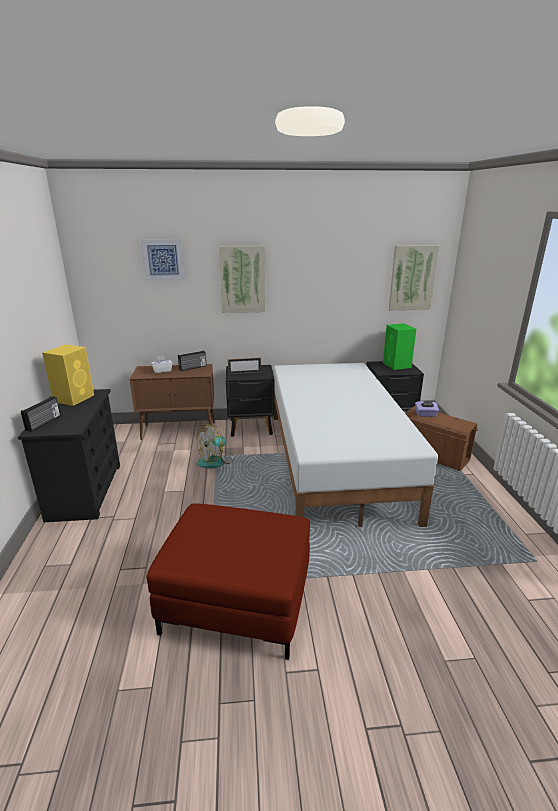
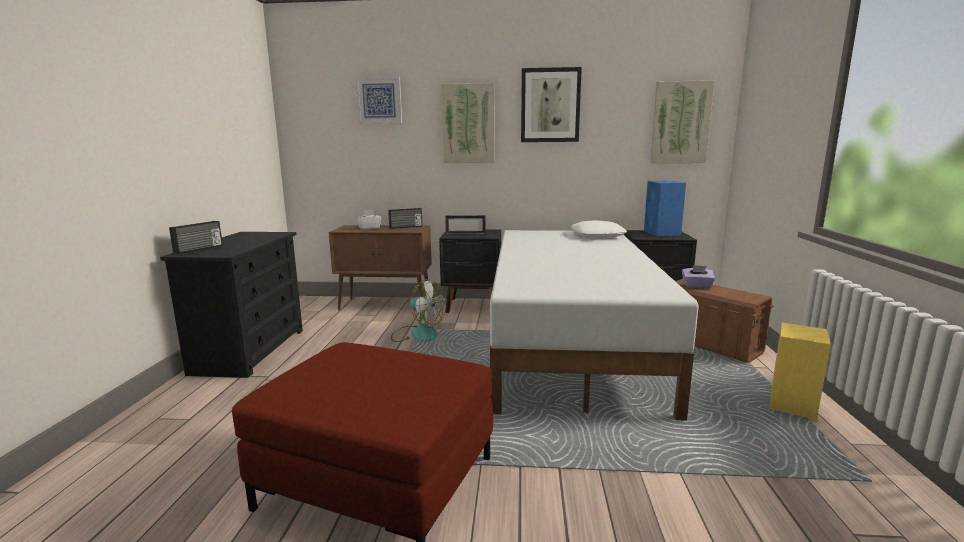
camera: 10 degrees right, 10 degrees down
(74, 398) = (251, 236): yellow speaker -> yellow speaker (792, 404)
(216, 461) = (417, 333): fan -> fan turned 120 degrees counterclockwise
(310, 264) = (550, 105): none -> picture
(350, 371) = (597, 235): none -> white pillow
(397, 365) = (662, 233): green speaker -> blue speaker

